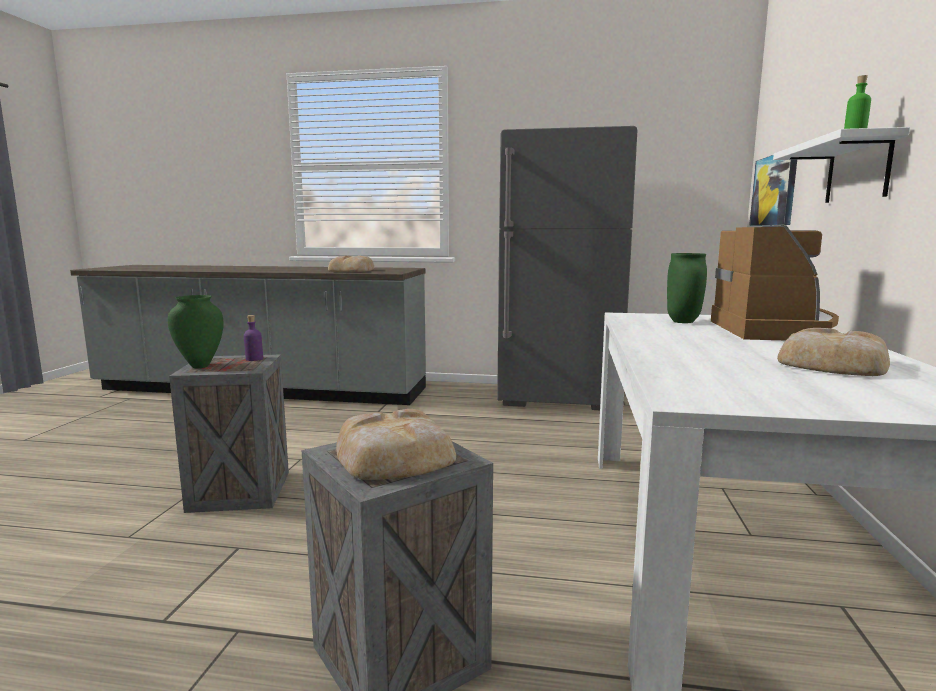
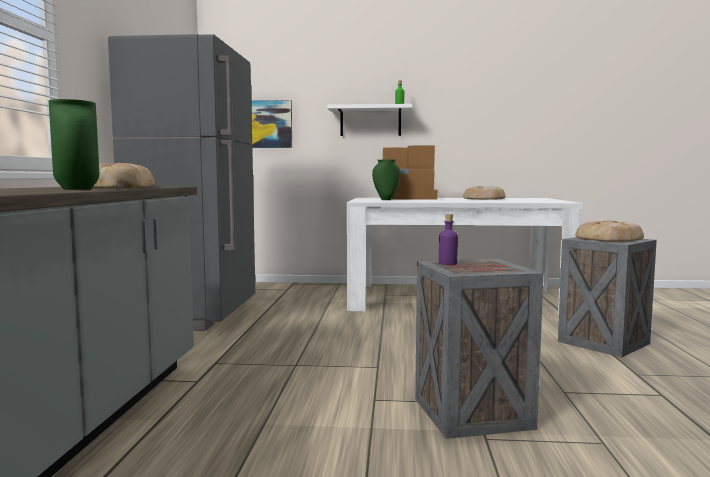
camera: 95 degrees left, 5 degrees down
(200, 366) = (497, 270): green vase -> green vase (78, 189)

